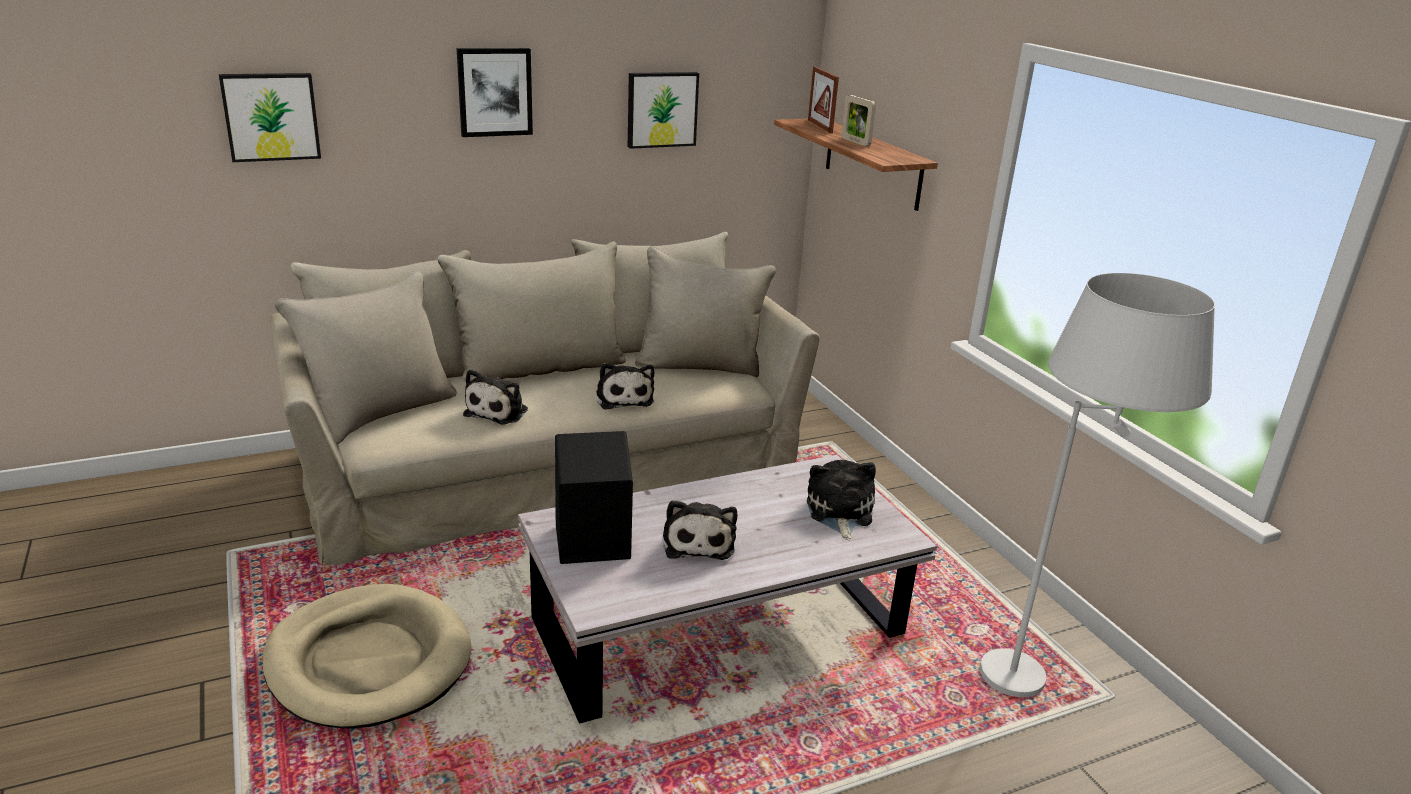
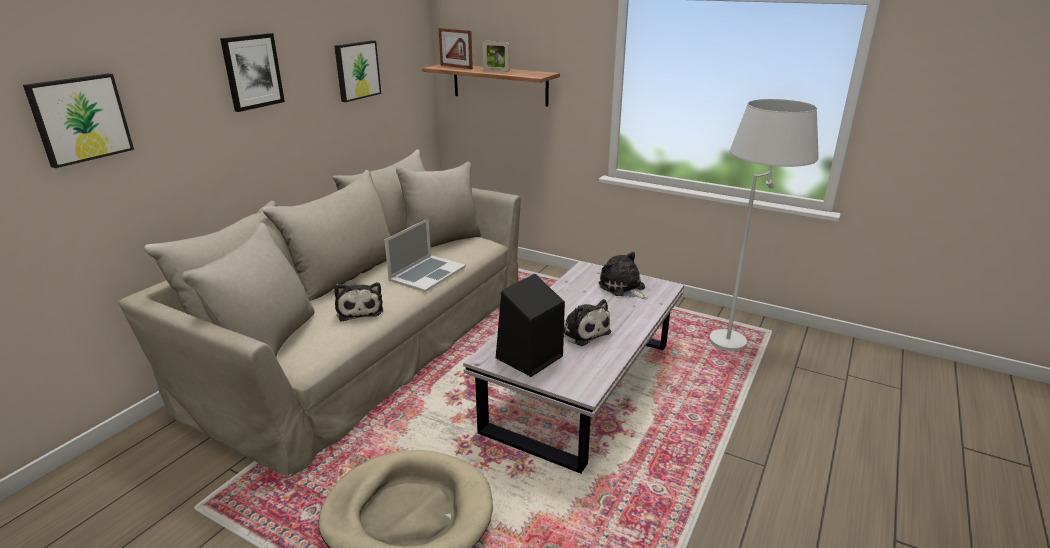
camera: 35 degrees left, 0 degrees up
(623, 398) = (427, 273): plush toy -> laptop

